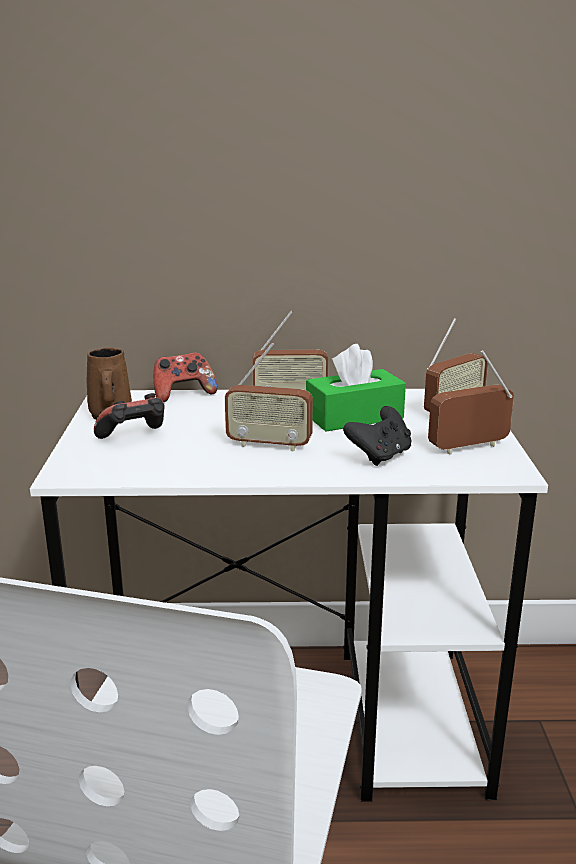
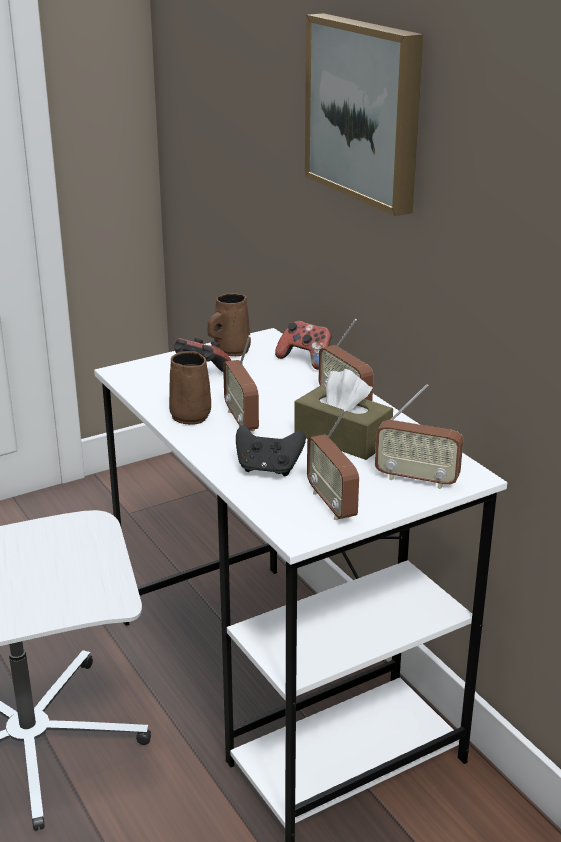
camera: 60 degrees right, 5 degrees up
(225, 464) = (190, 415): none -> brown mug
(229, 103) = (367, 110): none -> picture
(354, 417) = (342, 438): green tissue box -> brown tissue box
(468, 447) = (332, 504): radio -> radio turned 150 degrees counterclockwise

